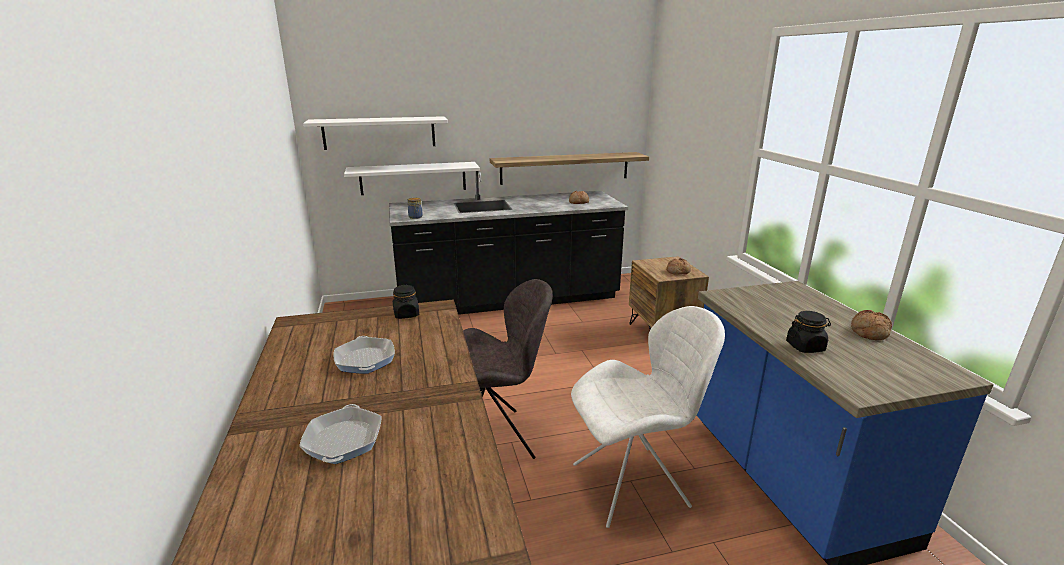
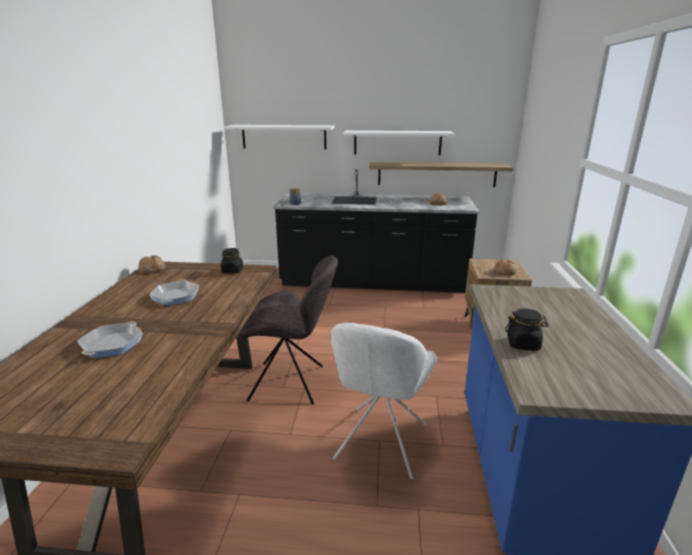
camera: 20 degrees right, 0 degrees up
(413, 178) = (308, 174): white shelf -> white shelf (397, 142)
(634, 484) = (380, 444): white chair -> white chair turned 105 degrees clockwise
(868, 332) = (608, 343): bread -> bread (152, 270)

